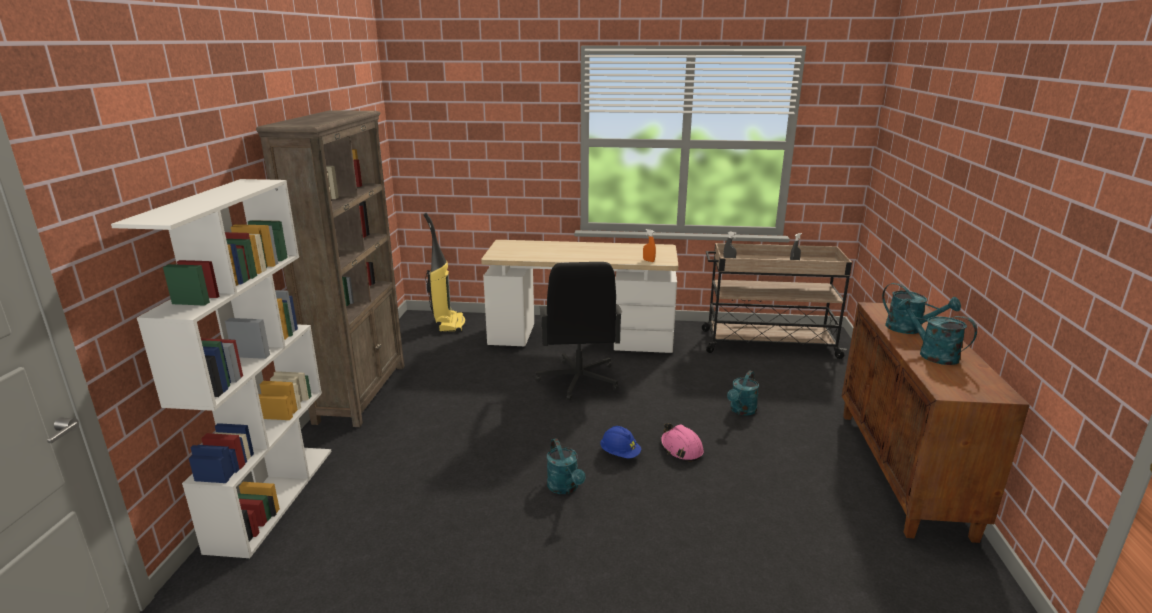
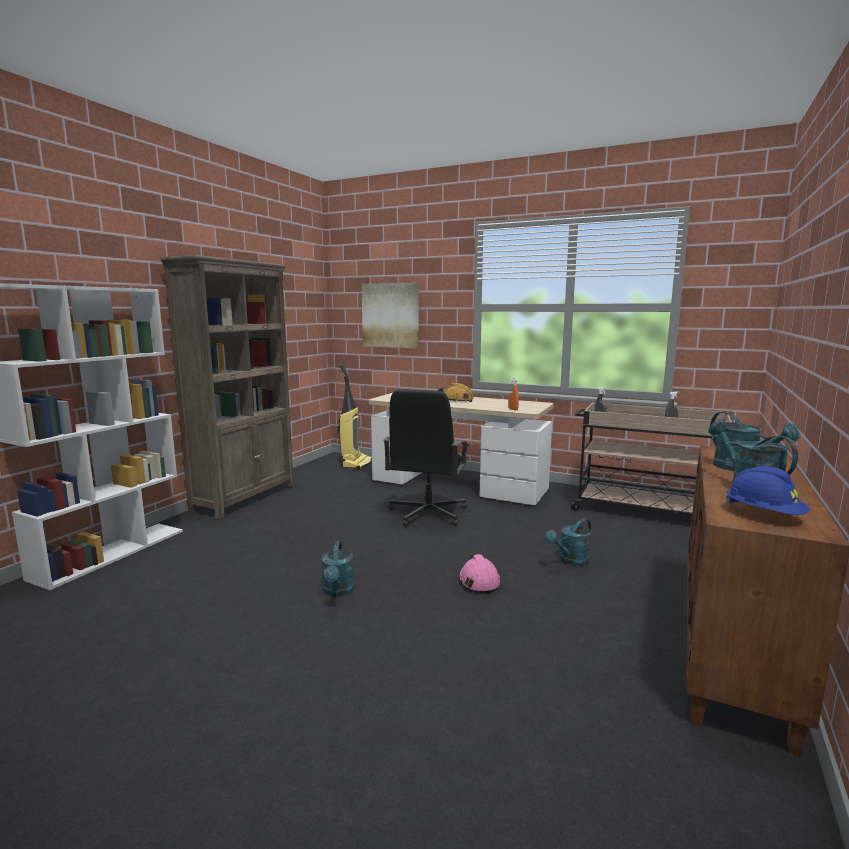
camera: 20 degrees right, 10 degrees down
(476, 150) = (390, 315): none -> picture
(577, 251) = (456, 400): none -> orange hard hat
(620, 453) = (414, 574): blue hard hat -> blue hard hat (763, 514)

